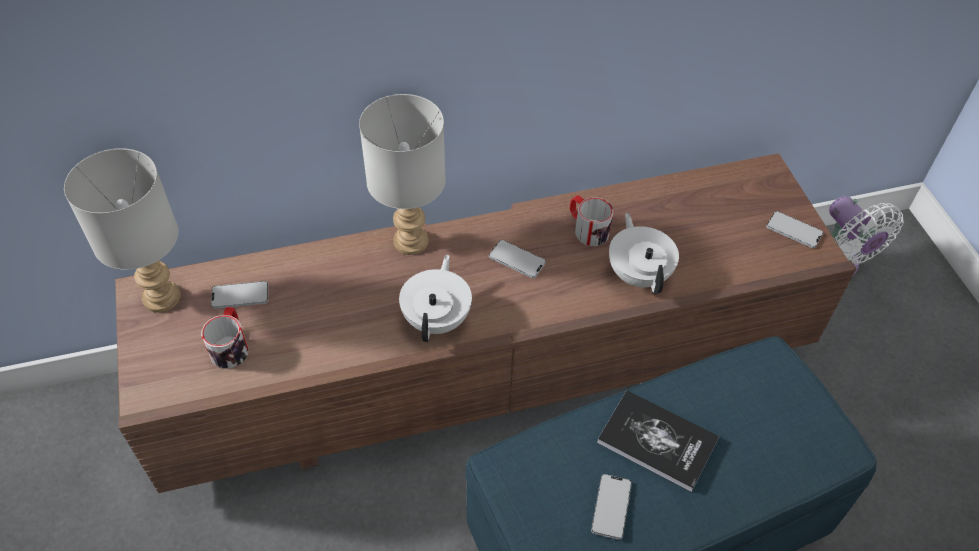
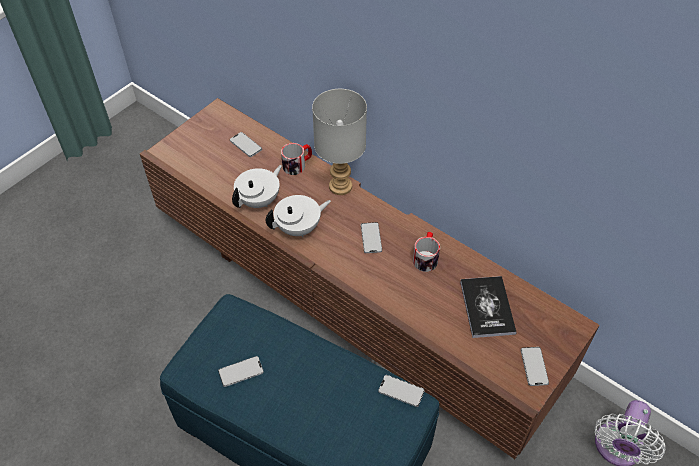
camera: 55 degrees right, 0 degrees up
(160, 298) = (219, 119): grey table lamp -> none
(231, 345) = (214, 161): mug -> mug (297, 164)
(639, 274) = (415, 301): white teapot -> white teapot (259, 200)
(657, 441) = (301, 372): book -> book (487, 307)
(748, 359) = (401, 391): none -> phone

